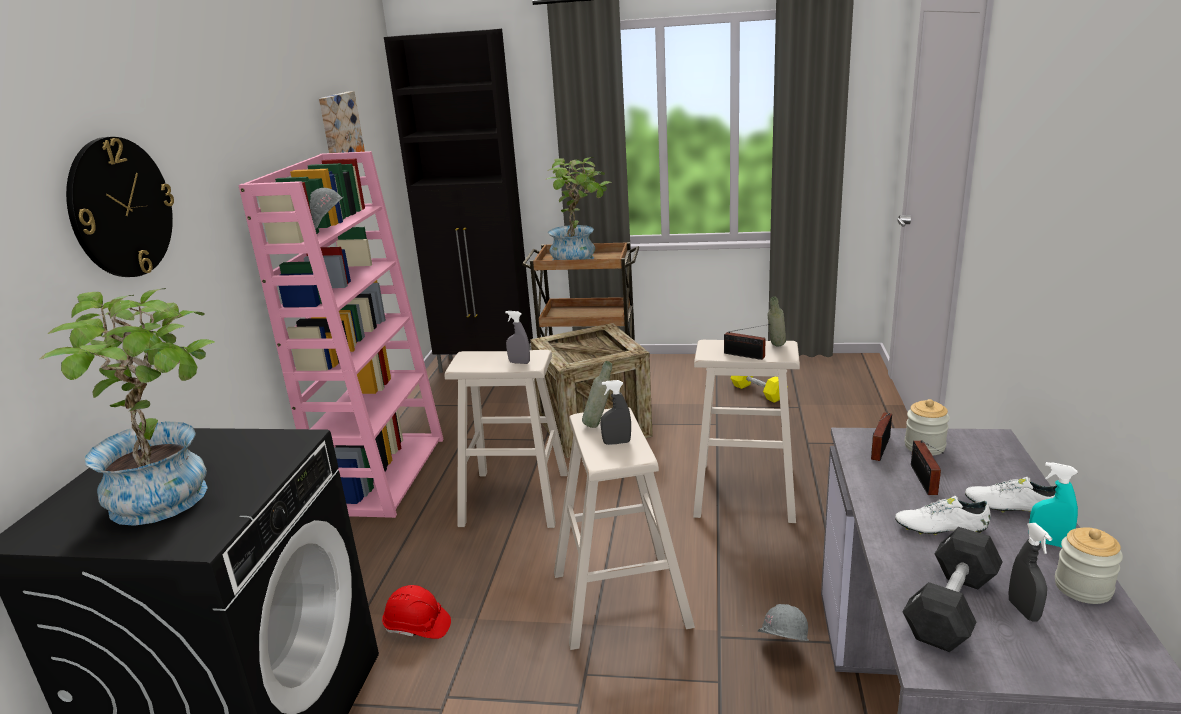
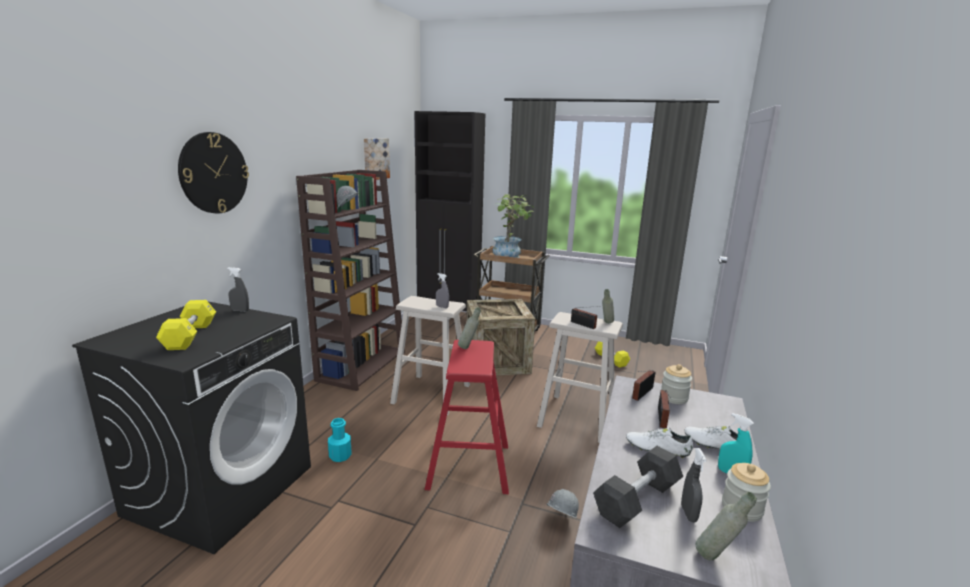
camera: 10 degrees right, 5 degrees down
(174, 496) = (190, 336): potted plant -> yellow dumbbell
(383, 473) = (362, 365): pink bookcase -> brown bookcase
(417, 627) = (340, 456): red hard hat -> turquoise bottle
(616, 442) = (473, 360): grey spray bottle -> grey spray bottle (240, 310)
(620, 598) = (469, 466): beige stool -> red stool
(1085, 662) = (716, 558): none -> grey bottle

